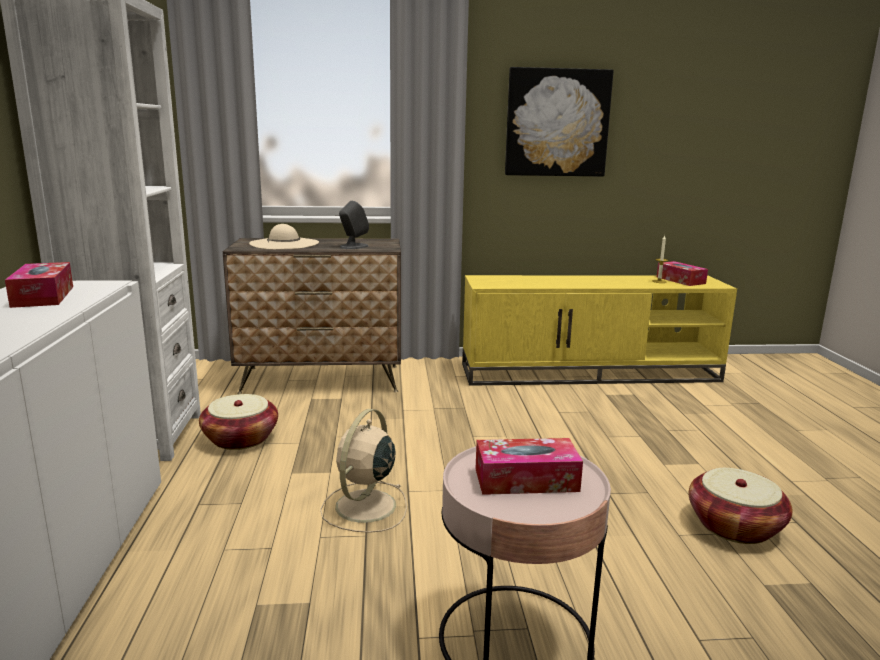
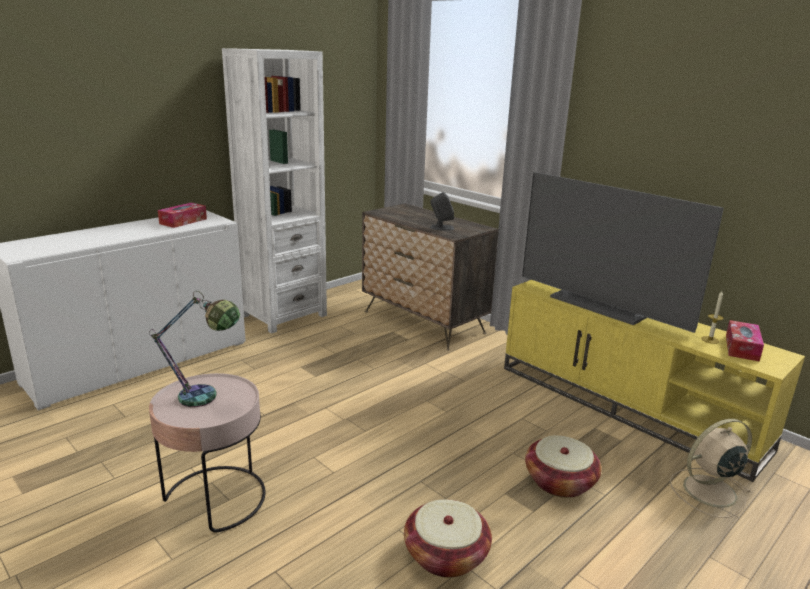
camera: 50 degrees right, 5 degrees up
(240, 439) = (316, 337): basket -> basket (560, 482)
(284, 243) = (411, 214): beige hat -> none
(364, 507) = (291, 402): beige fan -> beige fan (707, 491)
(526, 480) = (206, 400): tissue box -> table lamp
(557, 123) = (660, 145): picture -> none
(558, 281) = (602, 305): none -> television

